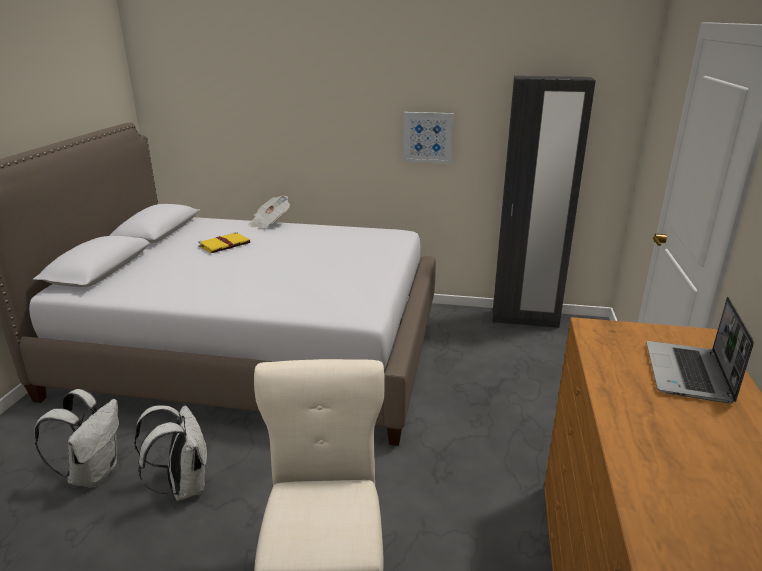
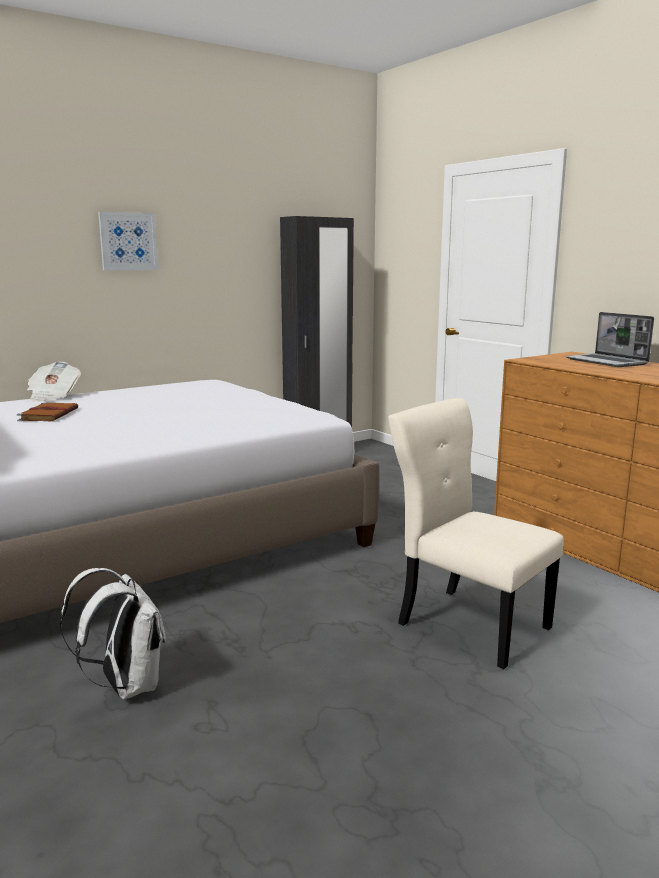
camera: 45 degrees left, 10 degrees down
(183, 486) = (248, 644): white backpack -> none
(225, 244) = (49, 414): yellow book -> brown book
(428, 137) = (206, 281): picture -> picture (128, 241)

